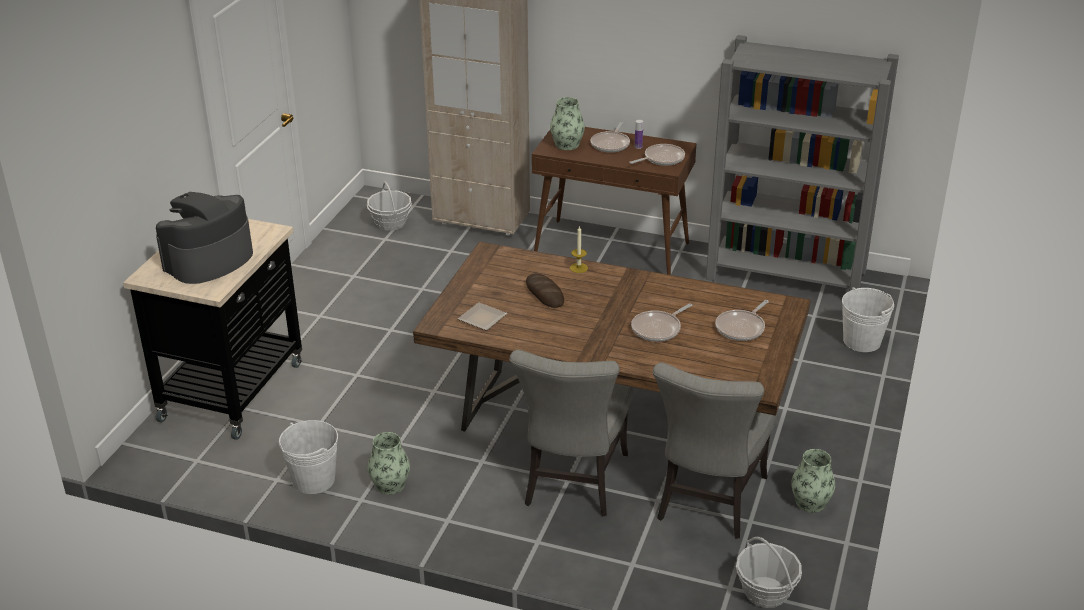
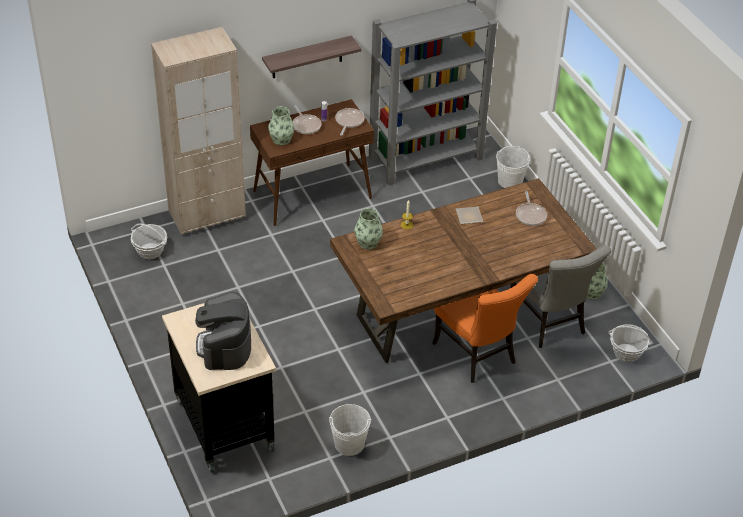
camera: 45 degrees left, 10 degrees up
(390, 485) = (392, 418): vase -> vase (368, 242)
(480, 319) = (403, 288): plate -> plate (468, 217)
(544, 294) = (412, 252): bread -> none
(572, 483) = (478, 355): grey chair -> orange chair
(642, 57) = (307, 57): none -> shelf
(658, 329) = (495, 240): frying pan -> none

